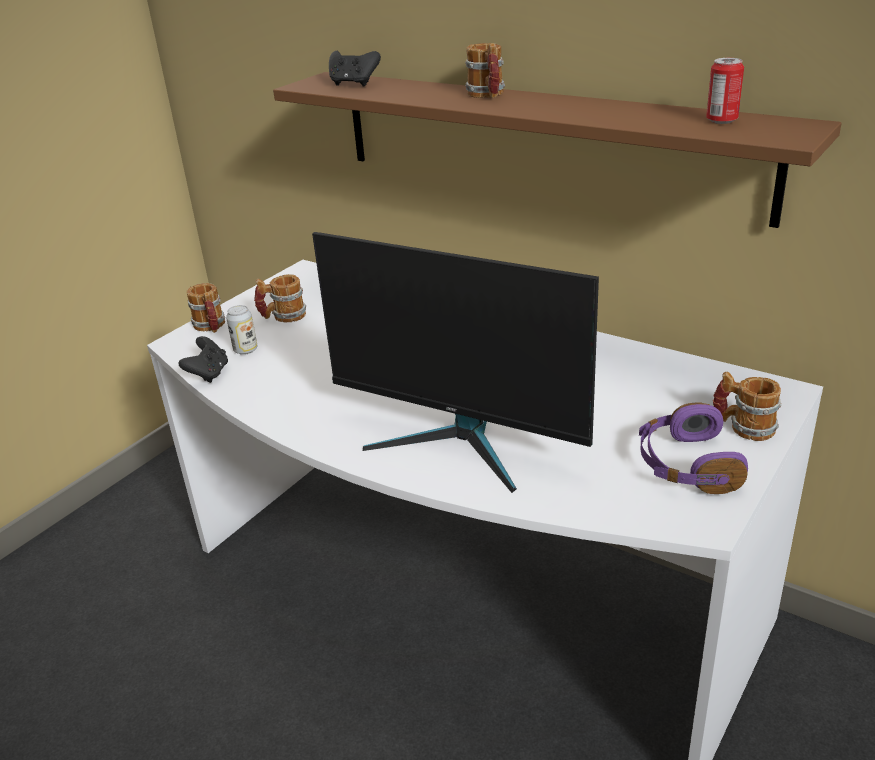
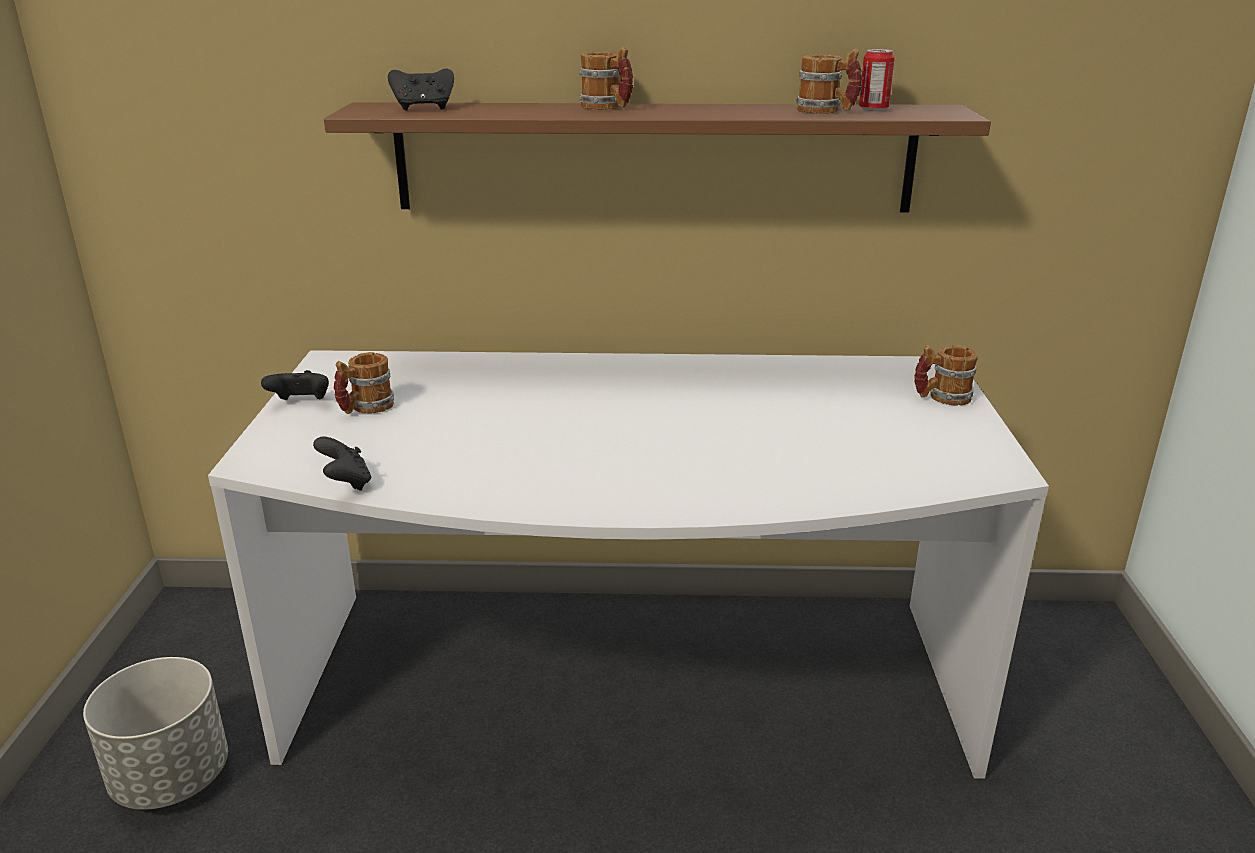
camera: 35 degrees left, 5 degrees down
(148, 536) = (170, 778): none -> grey planter
(211, 327) = (279, 437): mug -> mug (826, 111)
(245, 350) = (362, 449): can -> none
(250, 303) = (301, 403): none -> black game controller
(460, 441) = (724, 470): monitor -> none
(686, 465) = (938, 436): purple headphones -> none

